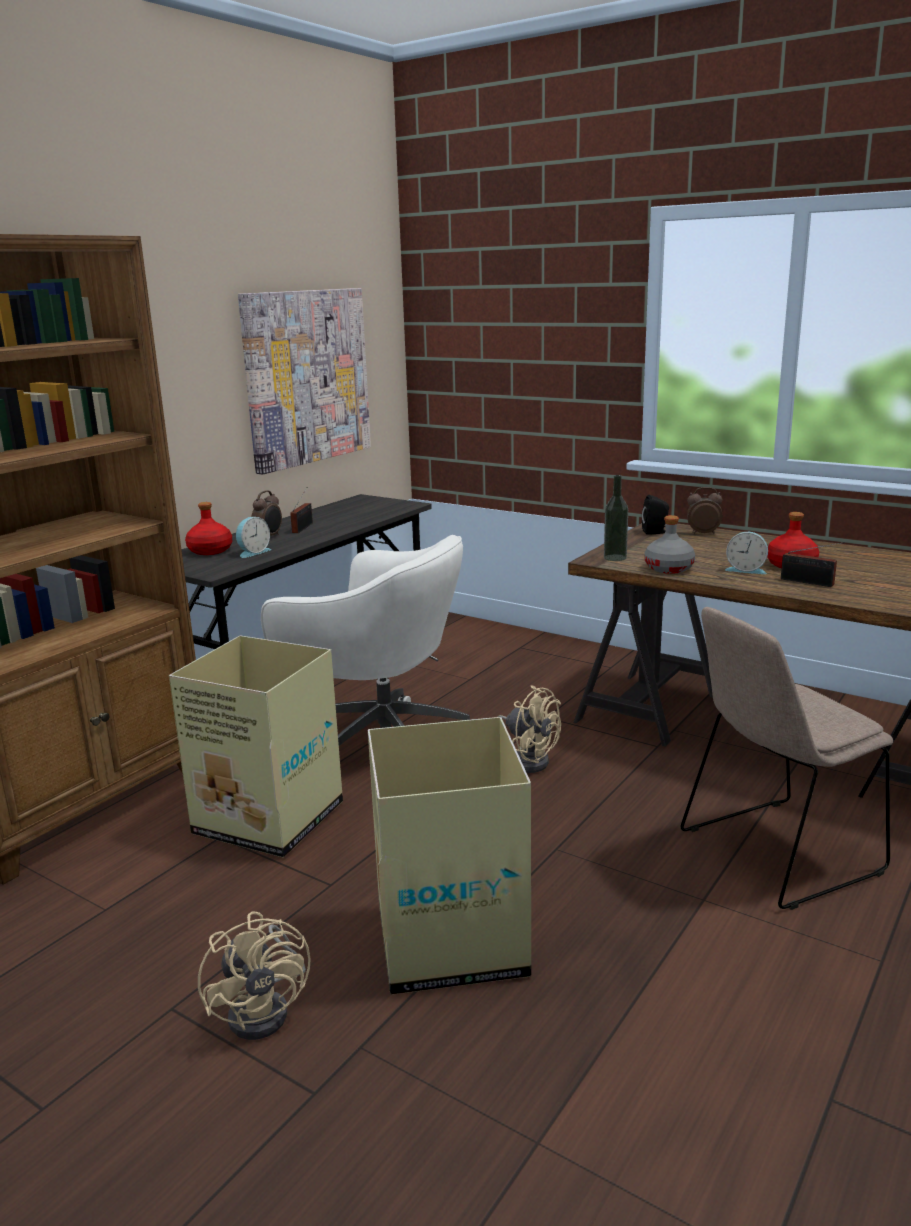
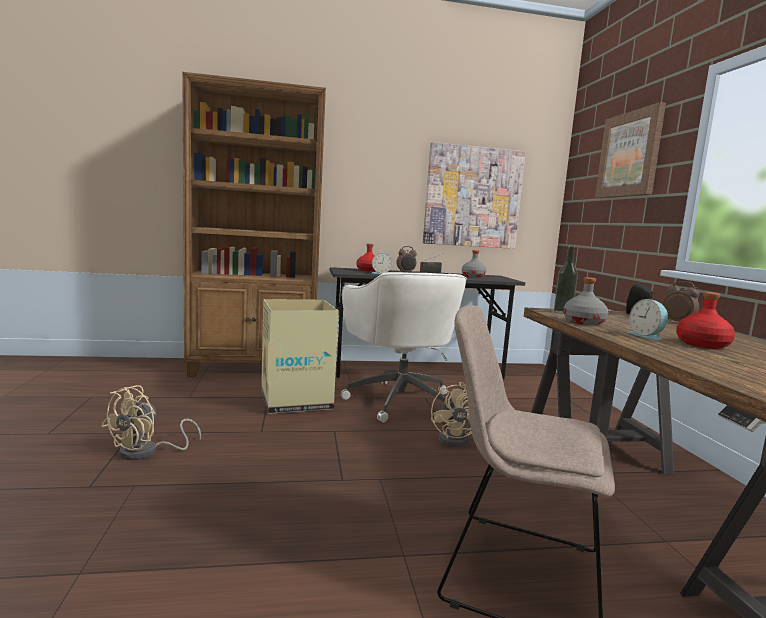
camera: 45 degrees right, 10 degrees down
(351, 511) = (473, 276): none -> grey bottle
(451, 939) = (250, 477): cardboard box -> none
(536, 302) = (629, 154): none -> picture
(809, 582) = (684, 351): radio -> none

